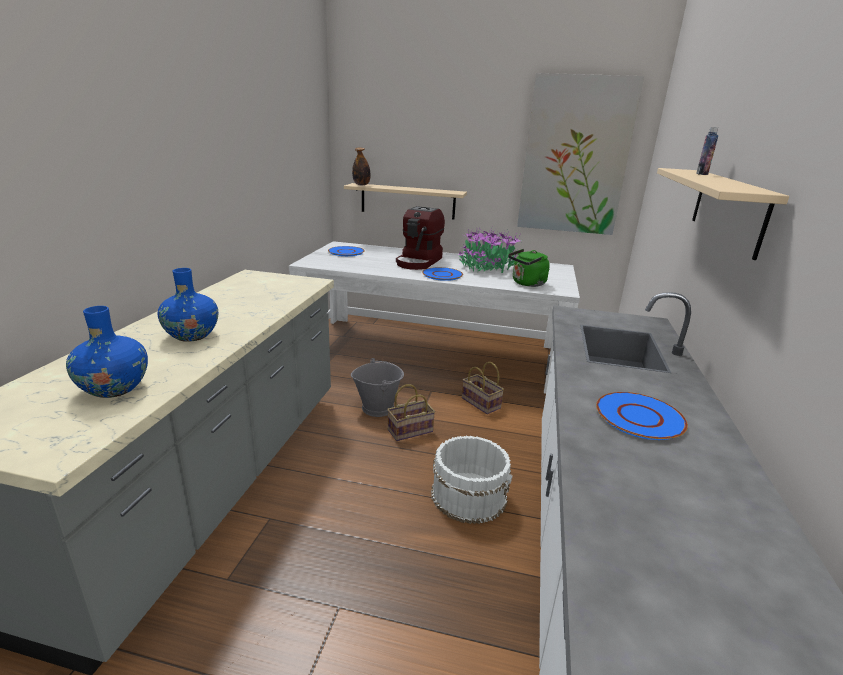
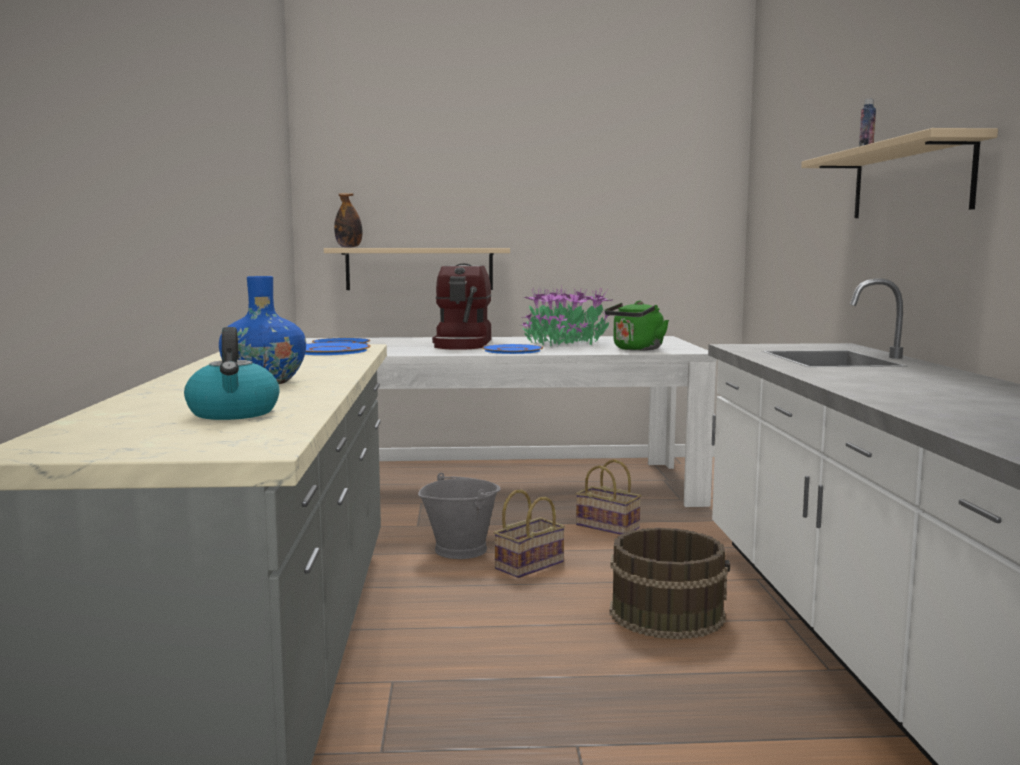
camera: 15 degrees left, 15 degrees down
(115, 388) = (234, 413): blue vase -> kettle
(469, 495) = (666, 613): white bucket -> brown bucket
(575, 157) = (652, 191): picture -> none
(639, 417) = (914, 385): blue plate -> blue plate (329, 350)

